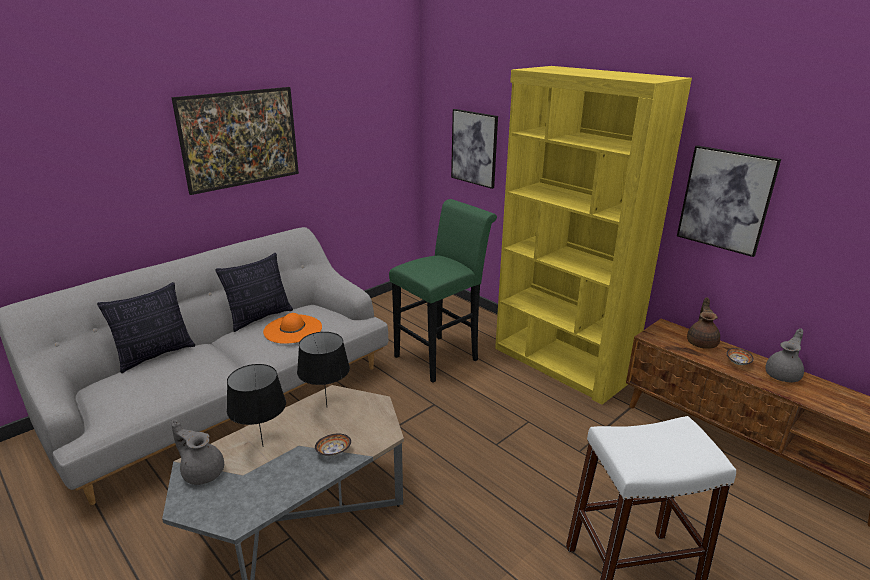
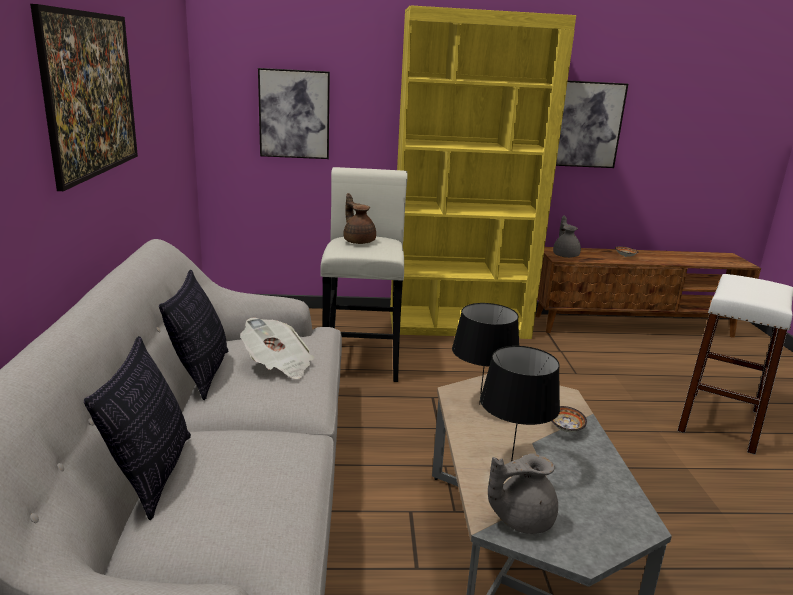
camera: 50 degrees left, 5 degrees down
(293, 329) = (278, 365): orange hat -> newspaper
(441, 356) = (362, 359): green stool -> white stool
(702, 342) = (588, 252): brown teapot -> brown teapot (358, 241)
(783, 375) = (653, 255): grey teapot -> grey teapot (565, 255)

